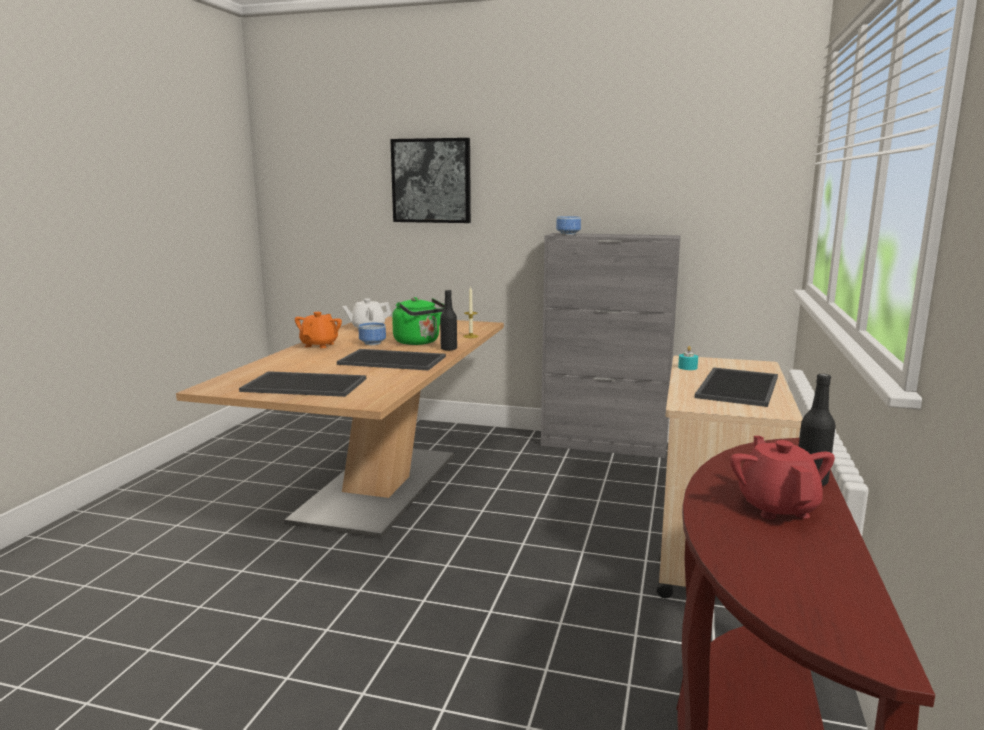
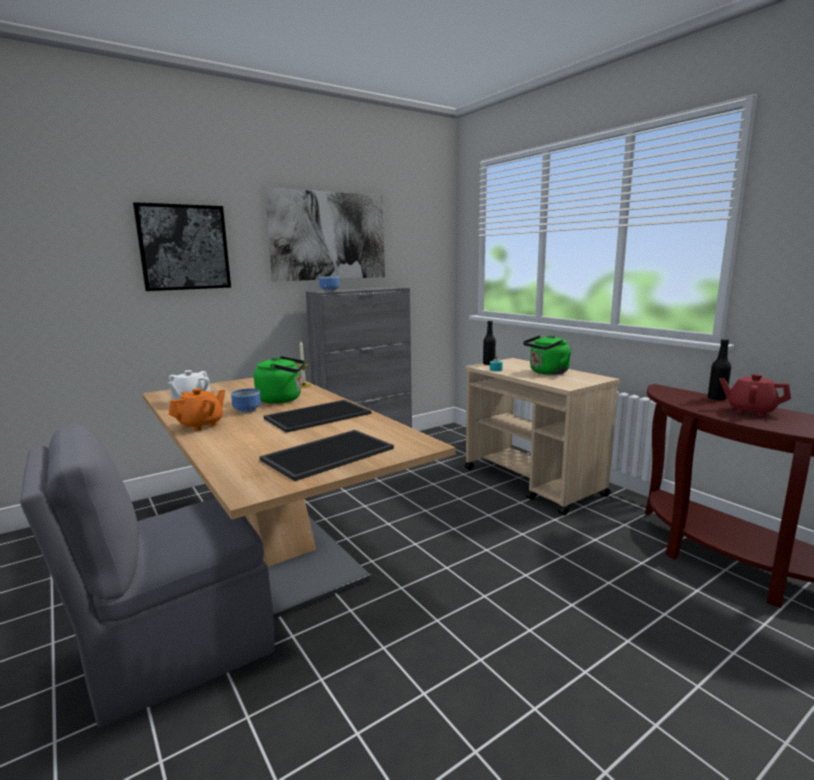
camera: 50 degrees left, 0 degrees up
(225, 511) = (175, 650): none -> grey chair
(319, 345) = (201, 425): orange teapot -> orange teapot turned 75 degrees clockwise
(448, 349) = (325, 397): black bottle -> black bottle (489, 364)
(592, 167) = (329, 236): none -> picture
(736, 386) = (547, 372): tray -> green kettle

